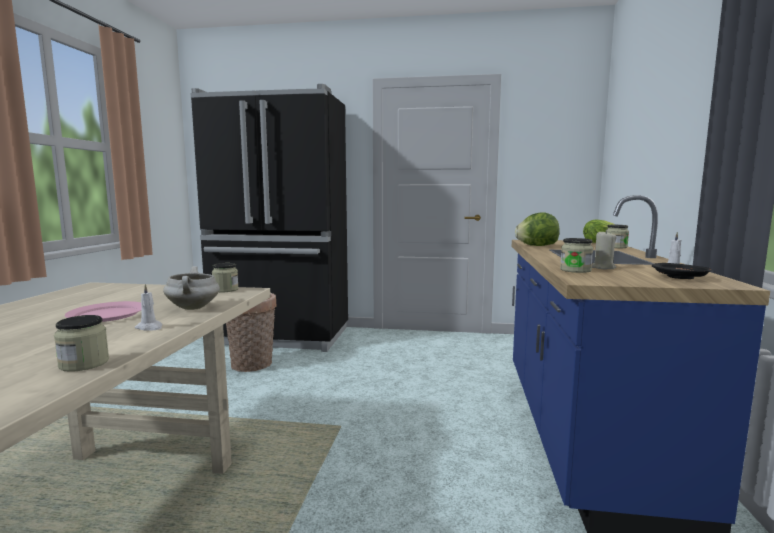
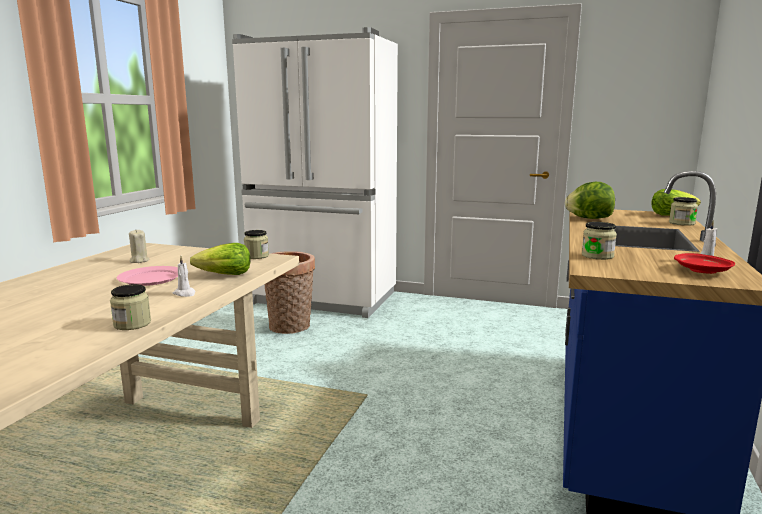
camera: 10 degrees right, 5 degrees up
(194, 308) = (224, 275): white cooking pot -> lettuce
(281, 337) = (323, 299): black fridge -> white fridge
(602, 268) = (631, 254): beige candle -> beige candle (139, 261)
(680, 278) = (702, 271): black plate -> red plate

